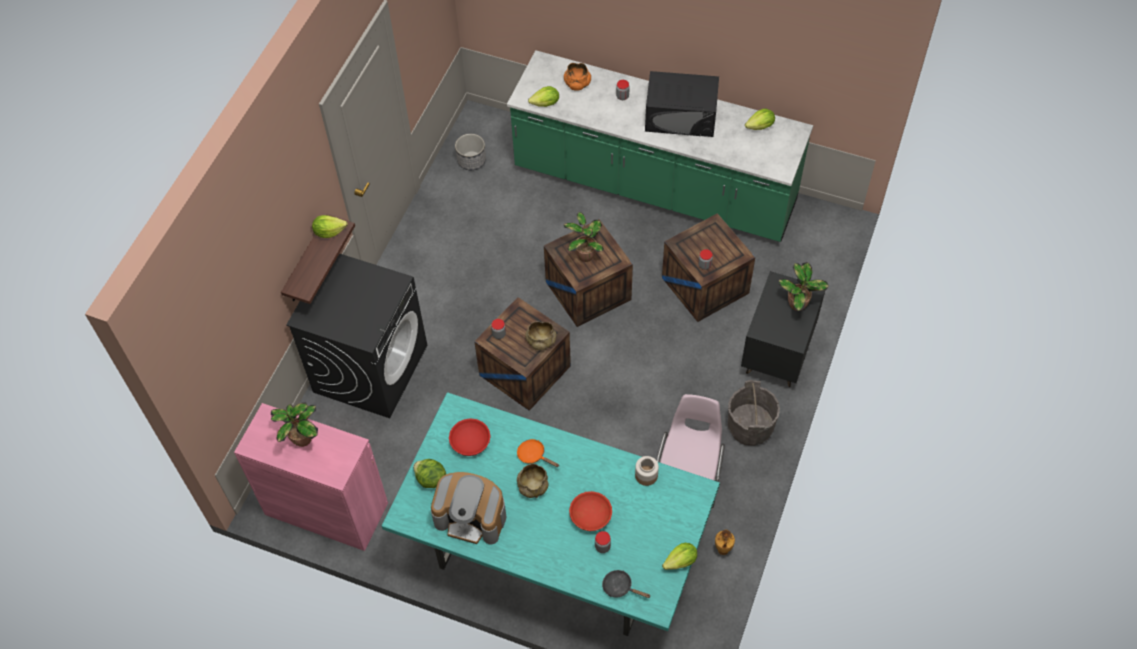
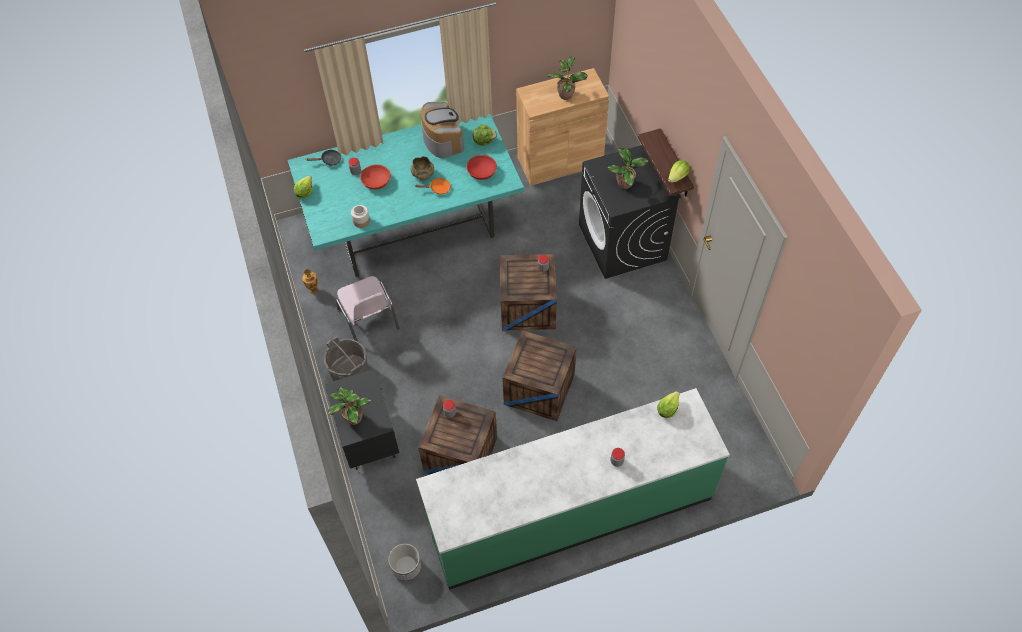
camera: 140 degrees right, 0 degrees up
(326, 509) = (560, 161): pink cabinet -> brown cabinet
(471, 161) = (725, 427): planter -> planter (406, 567)
(471, 517) = (442, 139): coffee machine -> coffee machine turned 90 degrees clockwise
(541, 341) = (512, 282): beige bowl -> none
(577, 84) = (663, 446): orange bowl -> none
(585, 254) = (541, 360): potted plant -> potted plant (626, 184)
(681, 117) = (553, 477): black microwave -> none
(760, 126) = (482, 516): lettuce -> none

